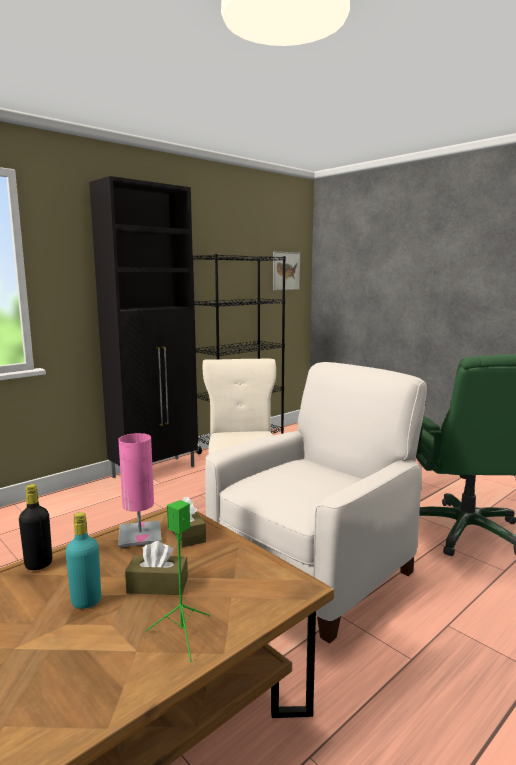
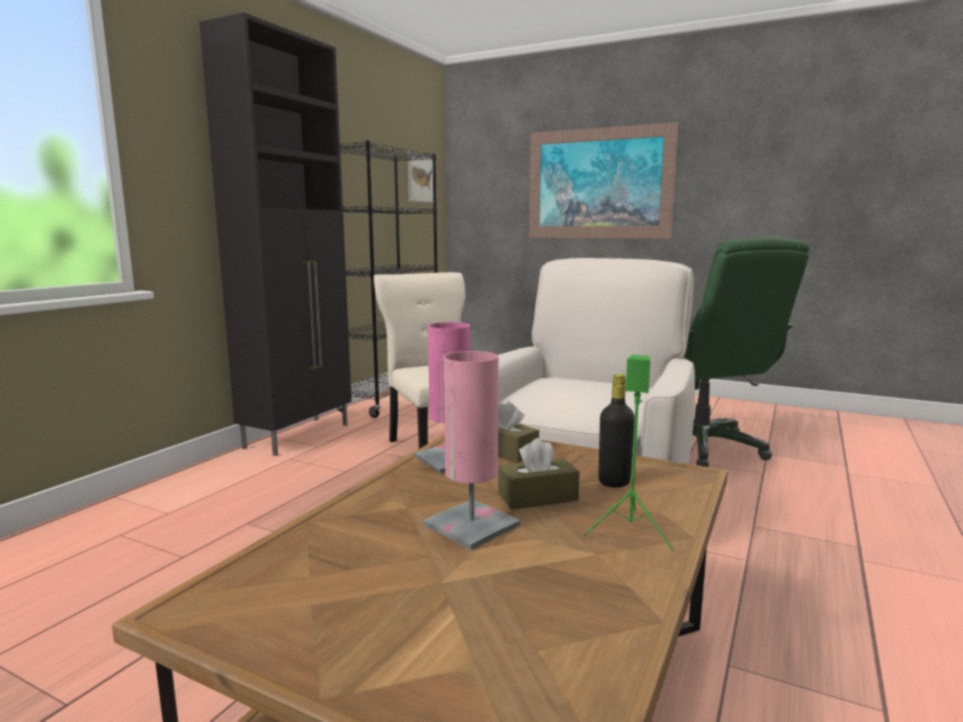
camera: 20 degrees left, 0 degrees up
(38, 564) = (355, 503): black bottle -> black bottle (614, 482)
(86, 601) = (471, 525): turquoise bottle -> pink table lamp
(429, 278) = (598, 184): none -> picture

